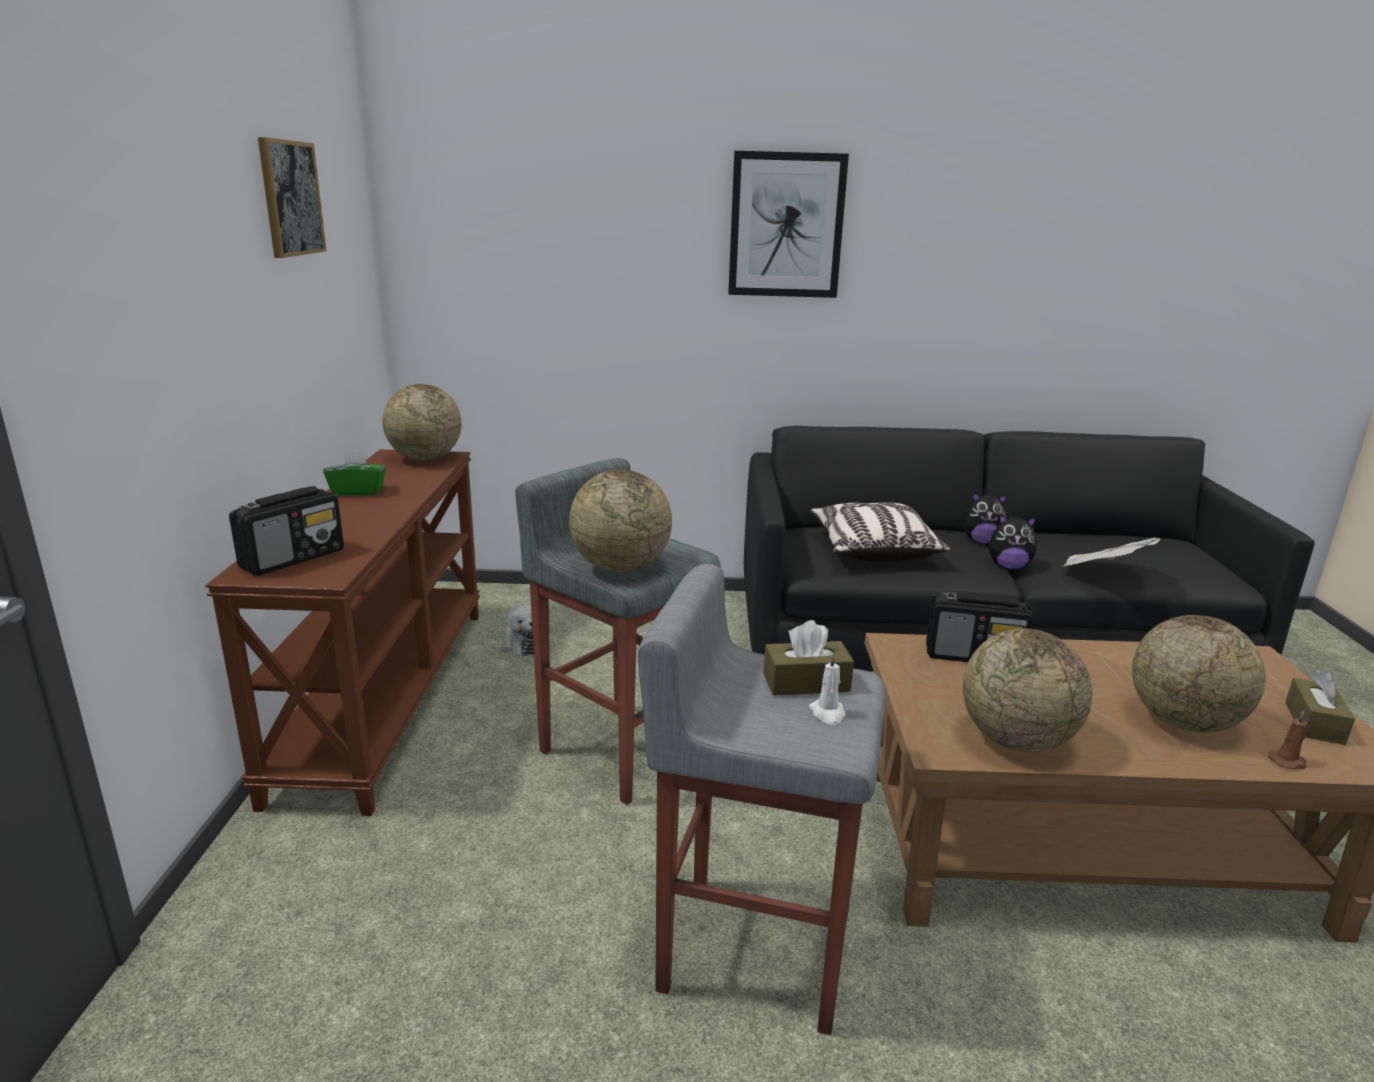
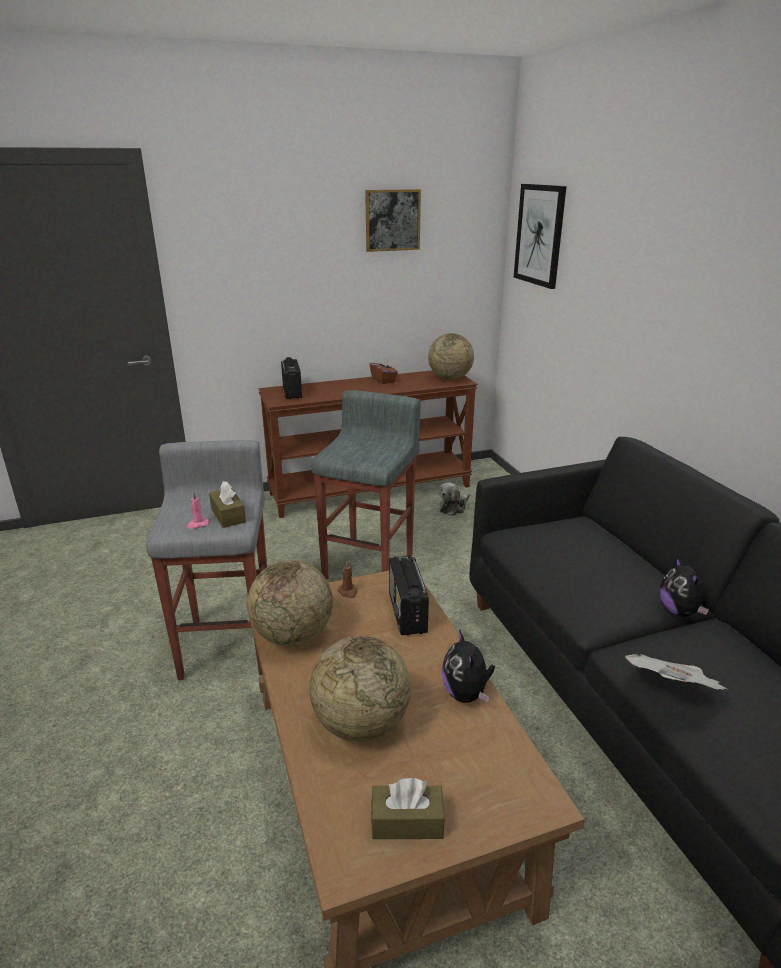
camera: 70 degrees right, 5 degrees up
(294, 559) = (292, 392): radio -> radio turned 120 degrees counterclockwise
(358, 491) = (383, 380): green tissue box -> brown tissue box
(620, 568) = (343, 451): globe -> none
(786, 225) = (692, 261): picture -> picture (539, 235)
(828, 714) = (197, 524): white candle -> pink candle
(872, 549) = (573, 553): pillow -> none
(1008, 566) = (632, 631): plush toy -> plush toy (466, 694)
(1288, 762) = (322, 786): brown candle -> brown candle (348, 592)

